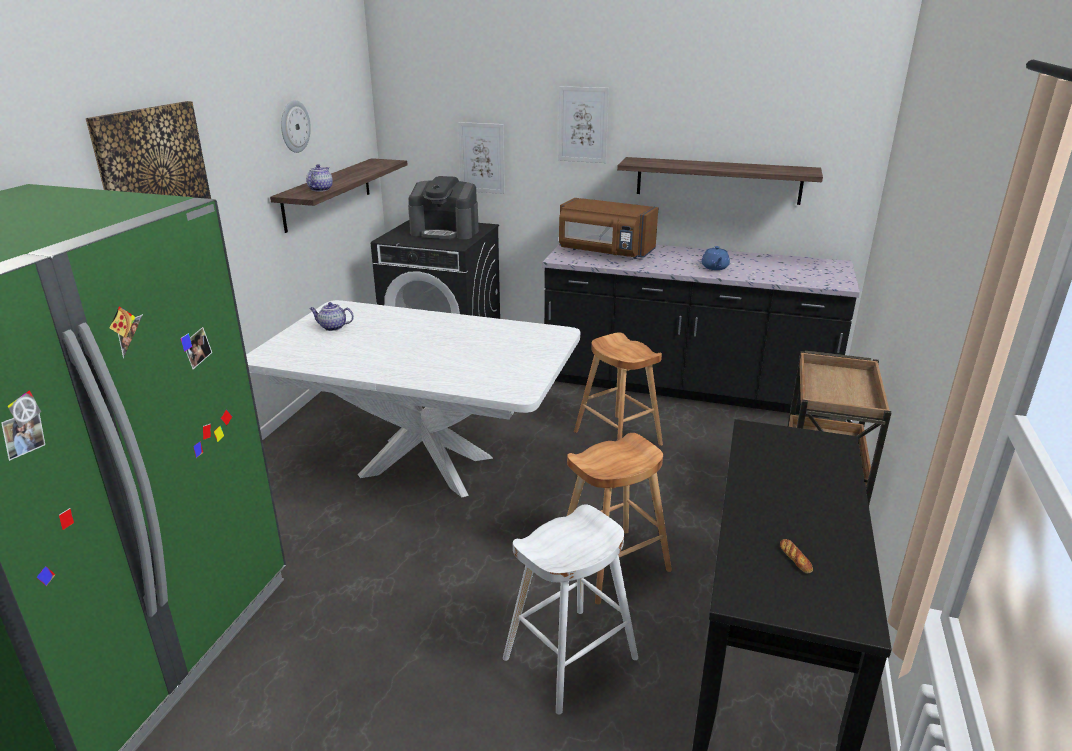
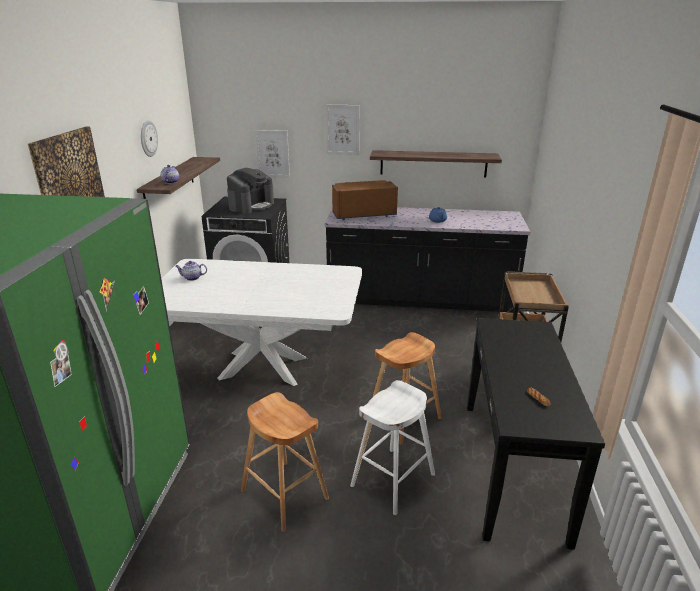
camera: 10 degrees left, 0 degrees up
(445, 232) = (251, 206): coffee machine -> coffee machine turned 60 degrees counterclockwise
(604, 252) = (363, 214): brown microwave -> brown microwave turned 150 degrees clockwise
(618, 438) = (385, 337): brown stool -> brown stool (284, 495)

